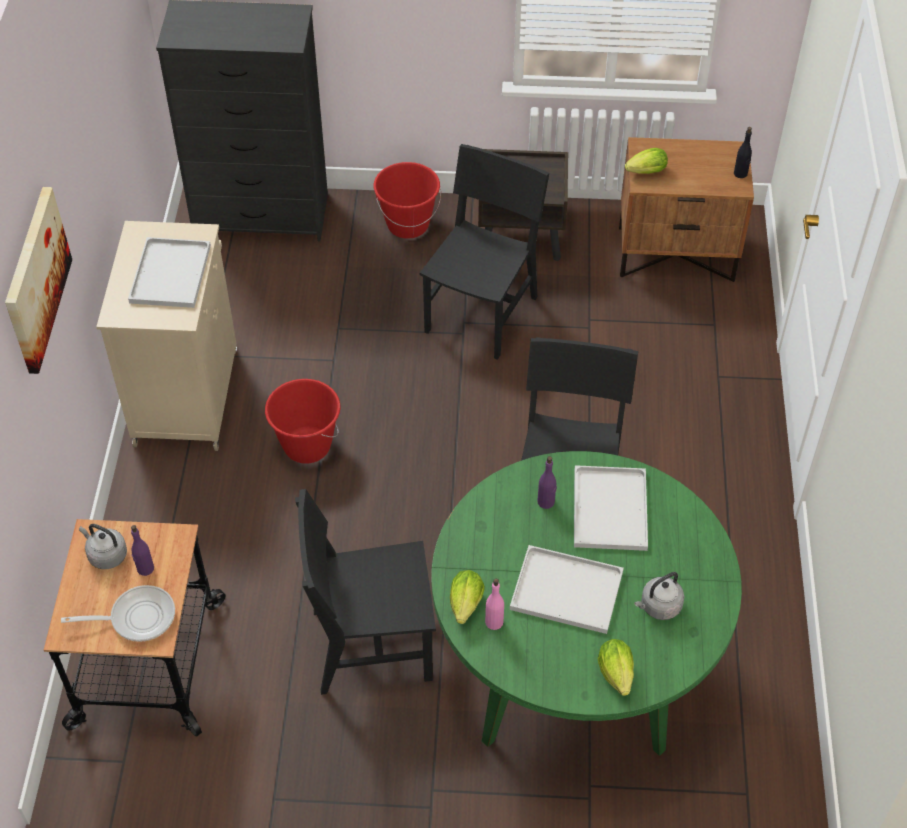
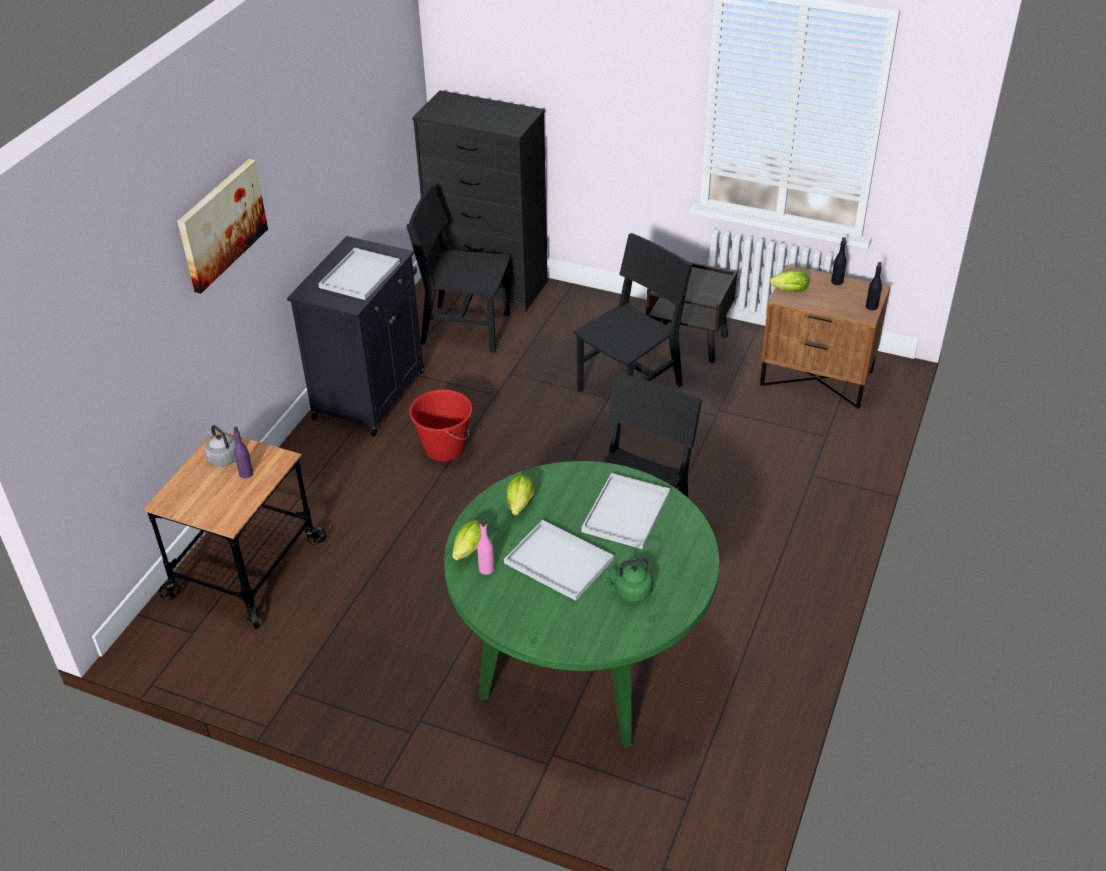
camera: 20 degrees right, 10 degrees down
(137, 617) = (221, 504): frying pan -> none
(186, 394) = (370, 393): beige cabinet -> black cabinet
(371, 645) = (424, 601): black chair -> black chair (465, 328)
(408, 224) = (600, 314): red bucket -> none
(546, 502) = (575, 494): purple bottle -> none
(617, 677) = (568, 634): lettuce -> lettuce (519, 506)
(658, 607) = (631, 592): grey kettle -> green kettle
(691, 149) = (837, 282): none -> black bottle

